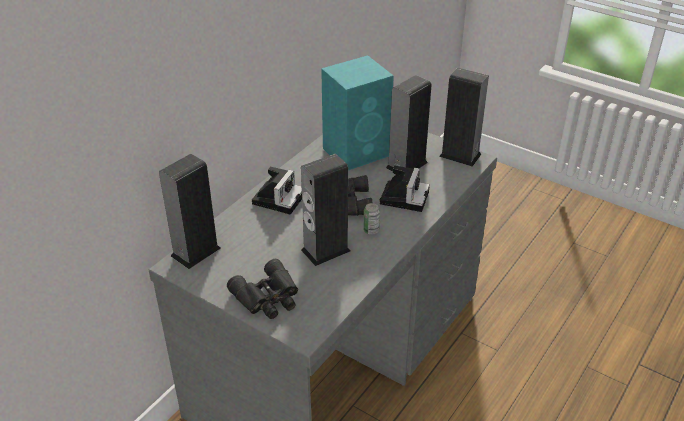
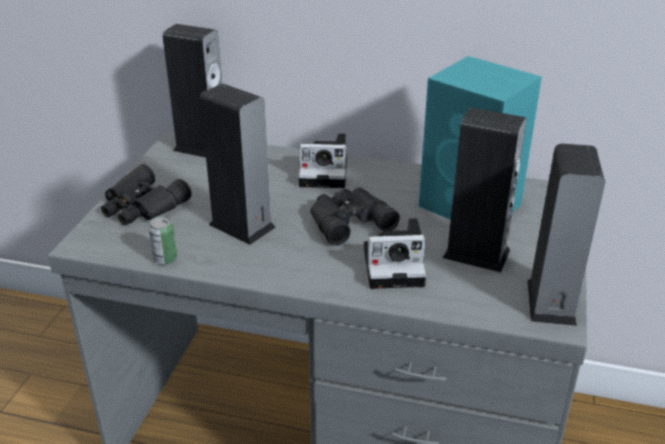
camera: 70 degrees right, 5 degrees down
(371, 230) = (300, 252): can -> can (165, 259)

